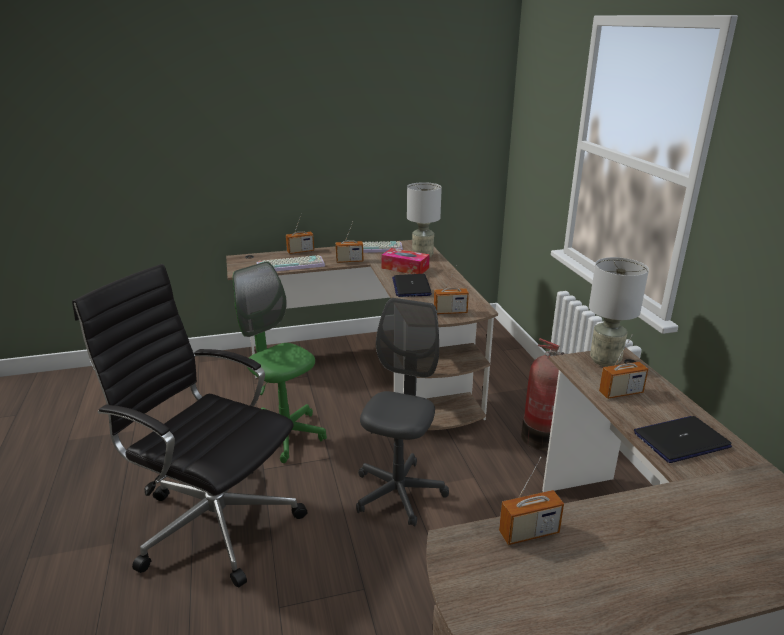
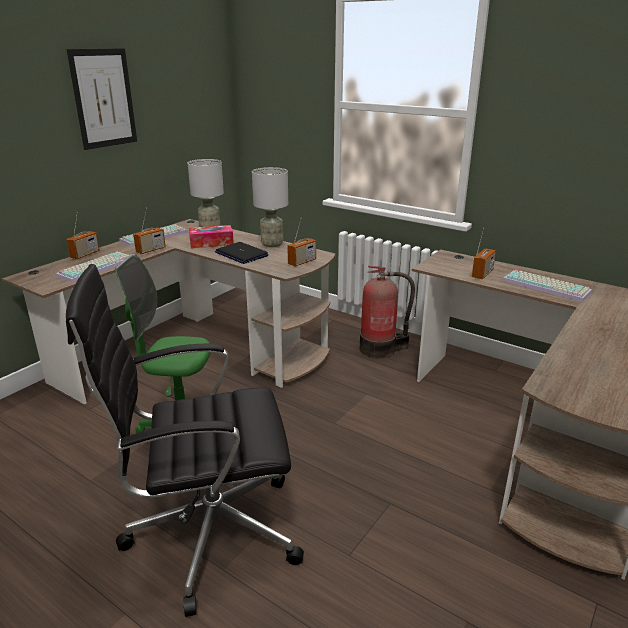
camera: 40 degrees left, 0 degrees up
(347, 115) = (103, 98): none -> picture
(398, 493) = (331, 429): grey office chair -> none
(529, 533) = (566, 362): radio -> none
(604, 360) = (446, 260): grey table lamp -> grey table lamp (272, 244)
(681, 440) = (547, 286): laptop -> keyboard

